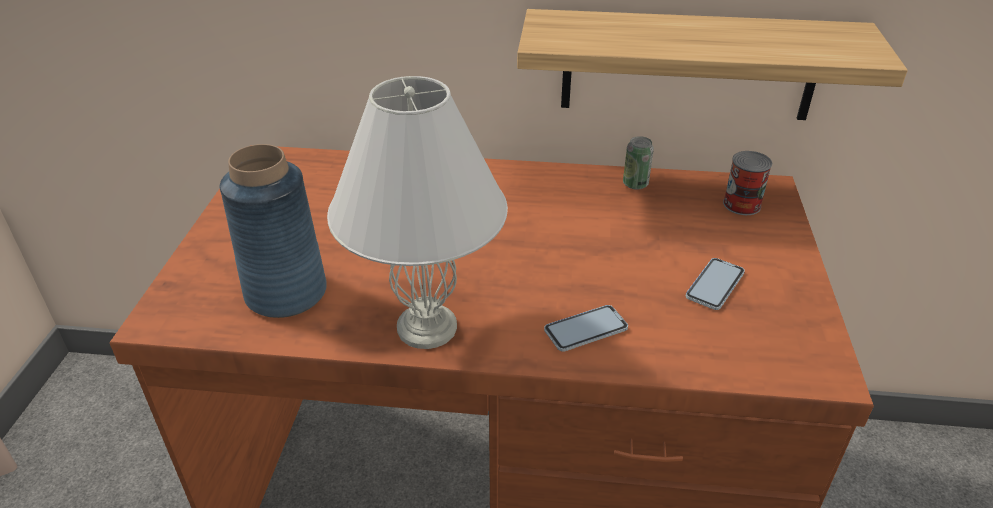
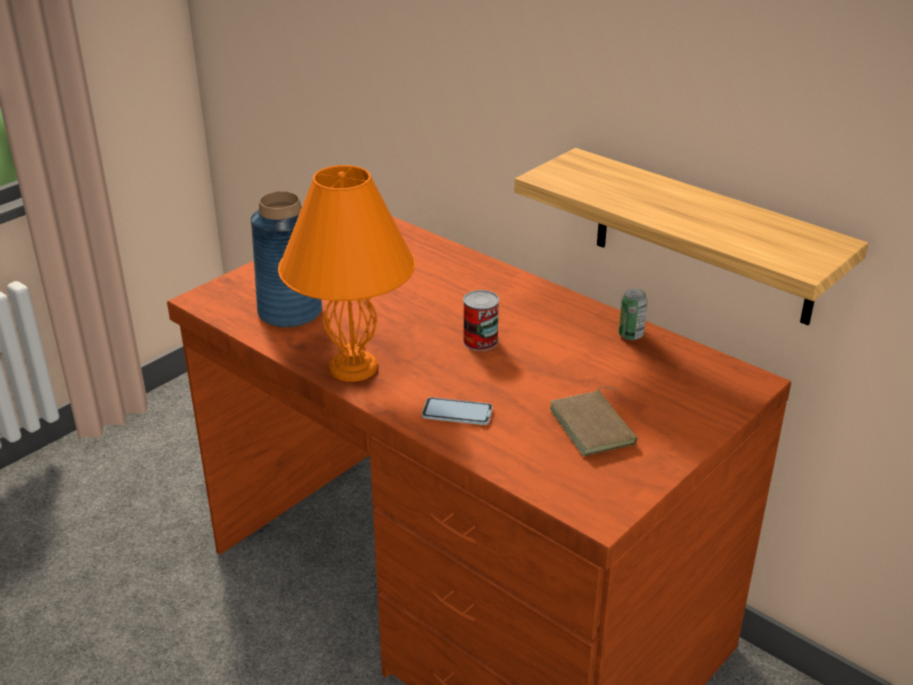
camera: 35 degrees right, 5 degrees down
(428, 327) = (354, 367): white table lamp -> orange table lamp
(715, 285) = (595, 427): phone -> brown book
(741, 204) = (705, 383): can -> can (480, 341)

